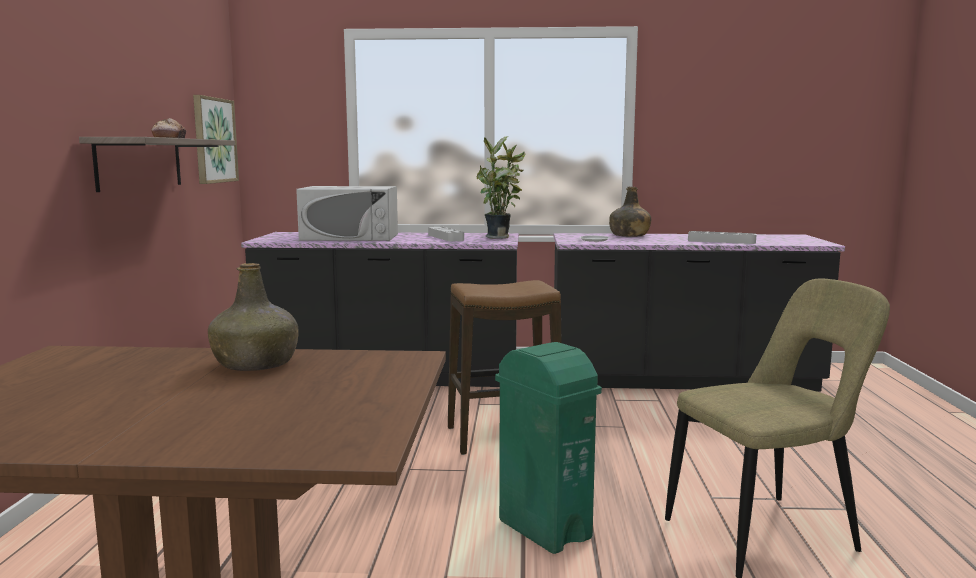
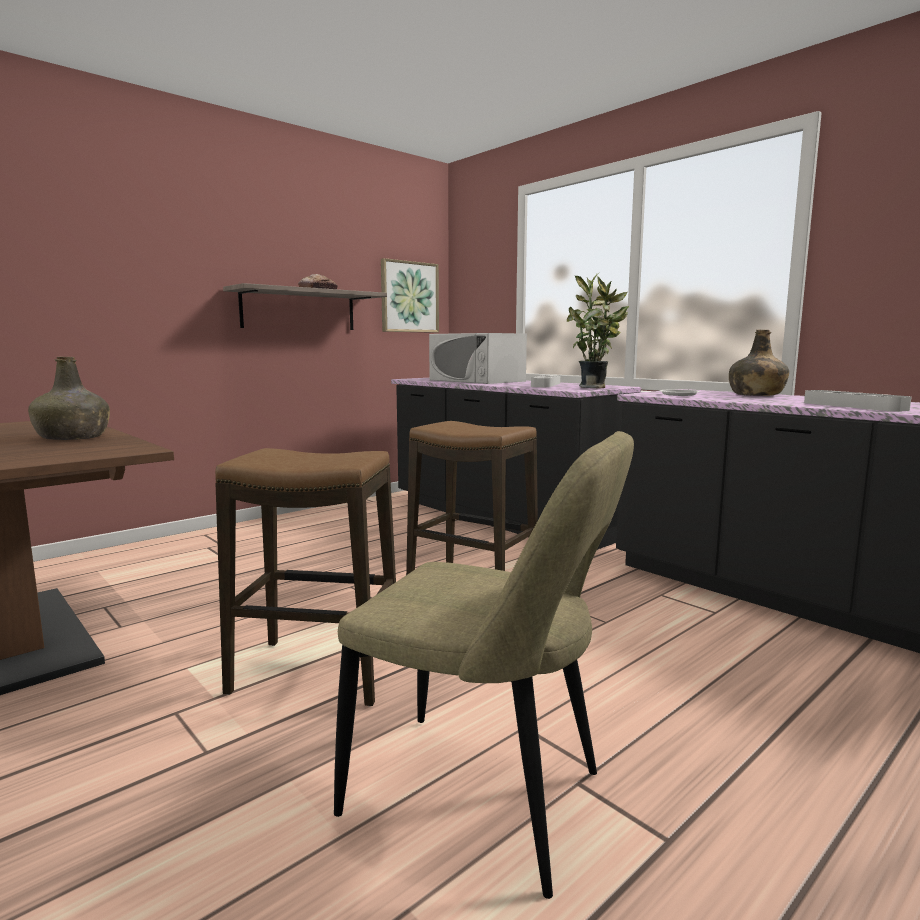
camera: 45 degrees right, 0 degrees up
(544, 529) = (317, 672): green trash can -> stool

